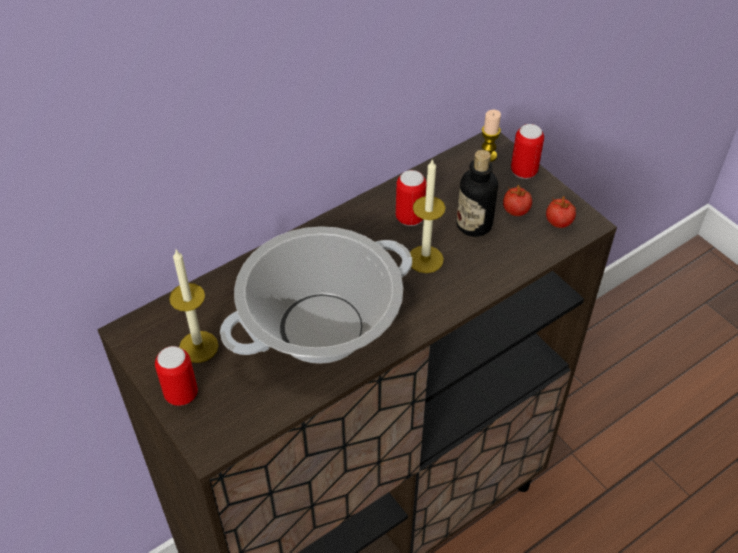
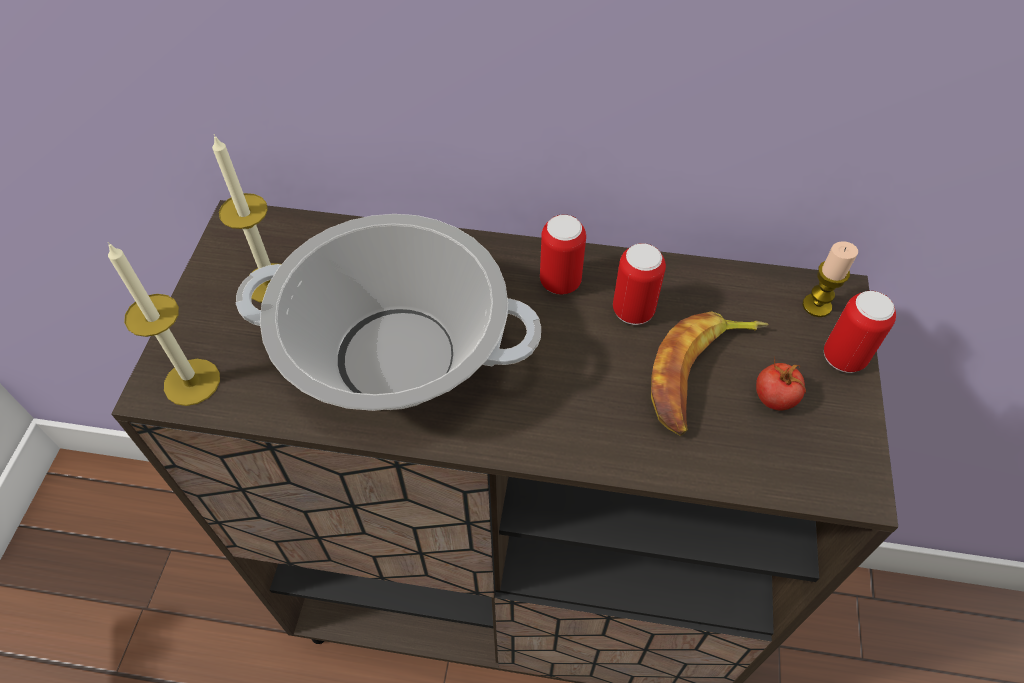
camera: 45 degrees right, 5 degrees up
(181, 394) = (201, 317): can -> can (560, 282)
(425, 259) = (594, 370): candle -> candle (192, 382)
(474, 225) = (700, 375): bottle -> banana
(559, 222) = (817, 456): tomato -> none

